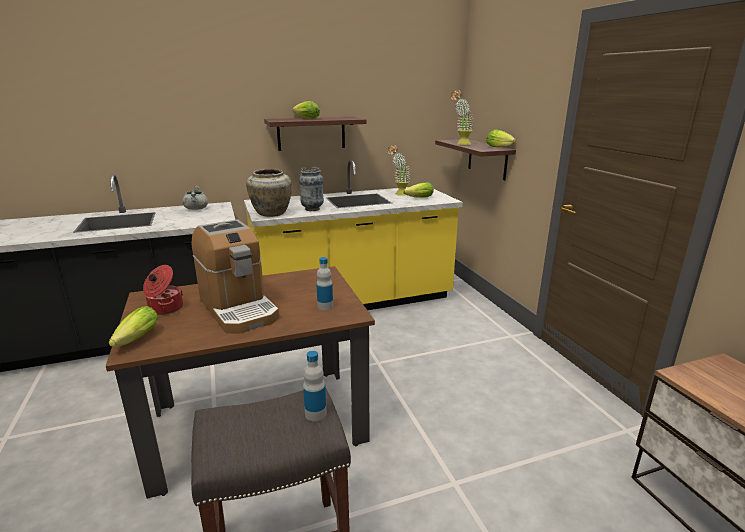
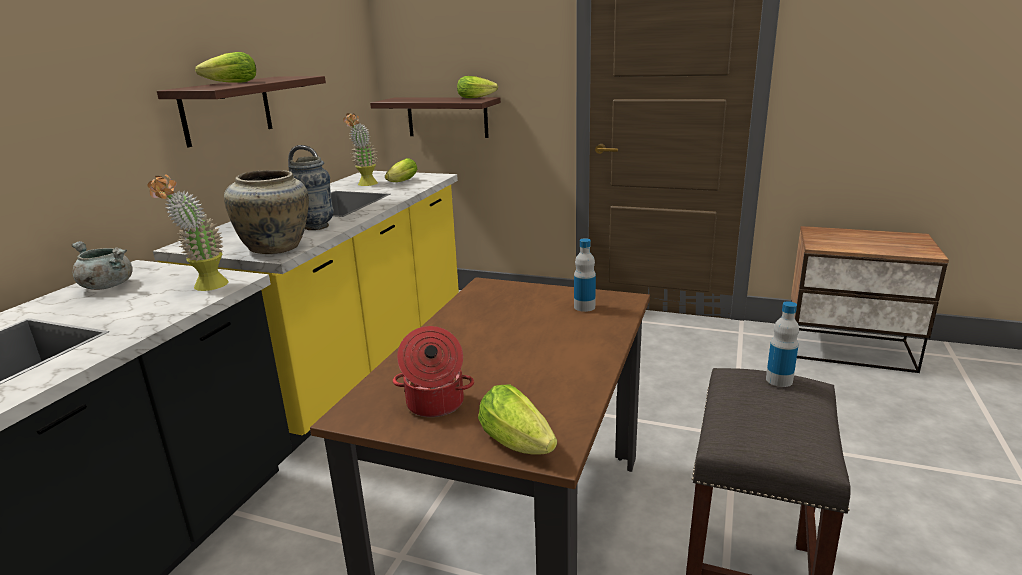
camera: 50 degrees left, 0 degrees up
(238, 308) = (517, 353): coffee machine -> none
(460, 144) = (423, 101): potted plant -> potted plant (204, 288)

